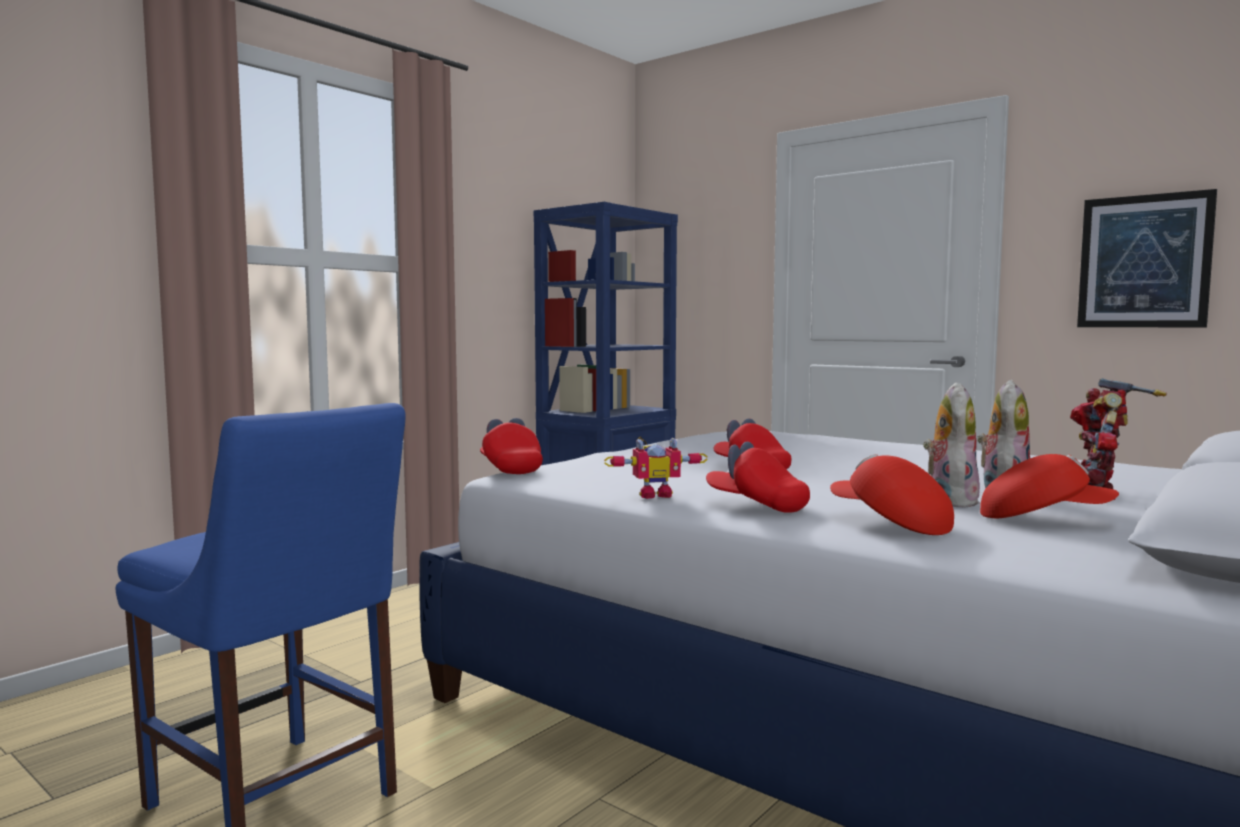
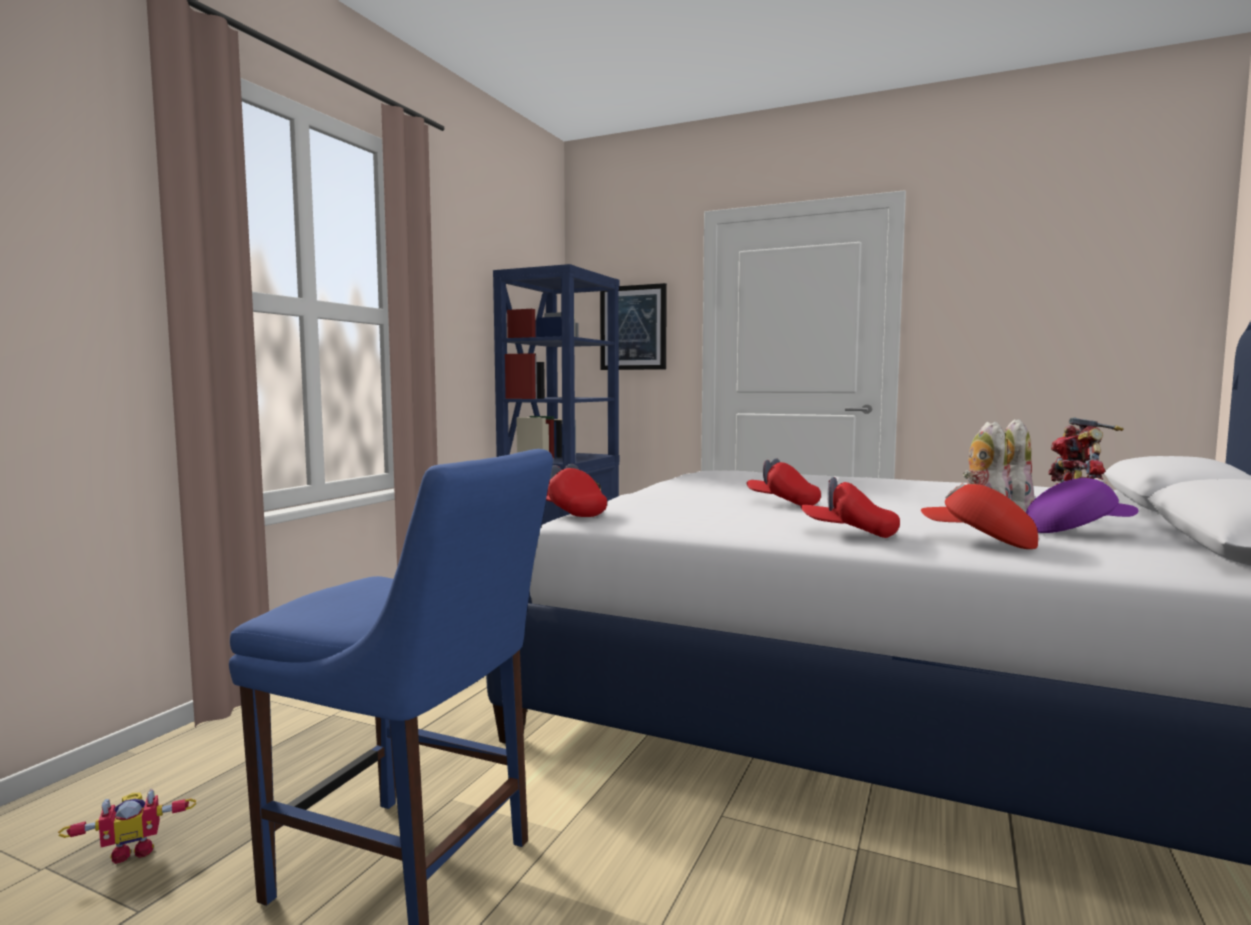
camera: 15 degrees left, 0 degrees up
(654, 495) = (746, 529): toy robot -> toy robot (133, 850)
(1042, 519) = (1076, 531): red cap -> purple cap
(1144, 261) = (1014, 328): picture -> picture (633, 328)

